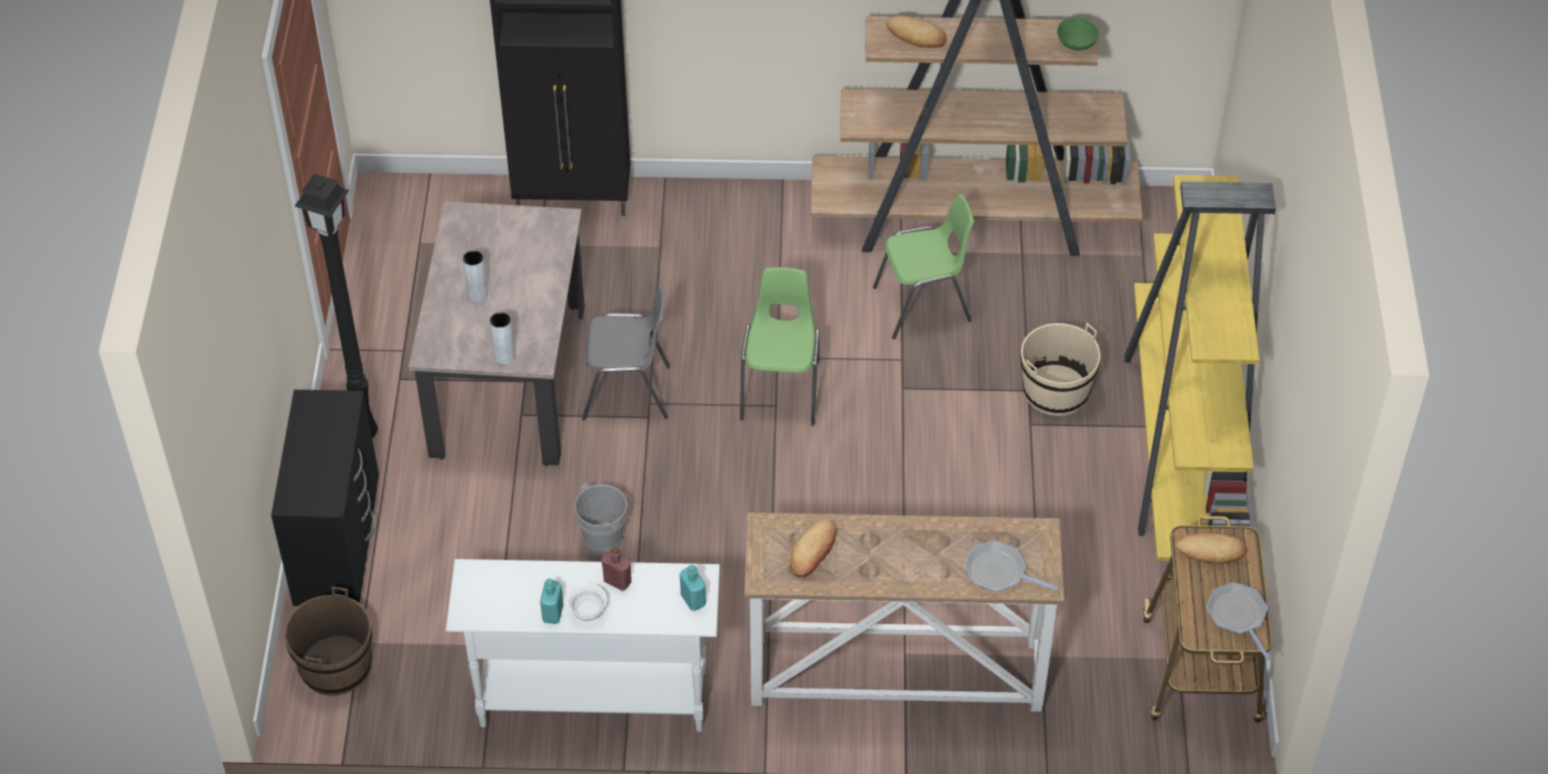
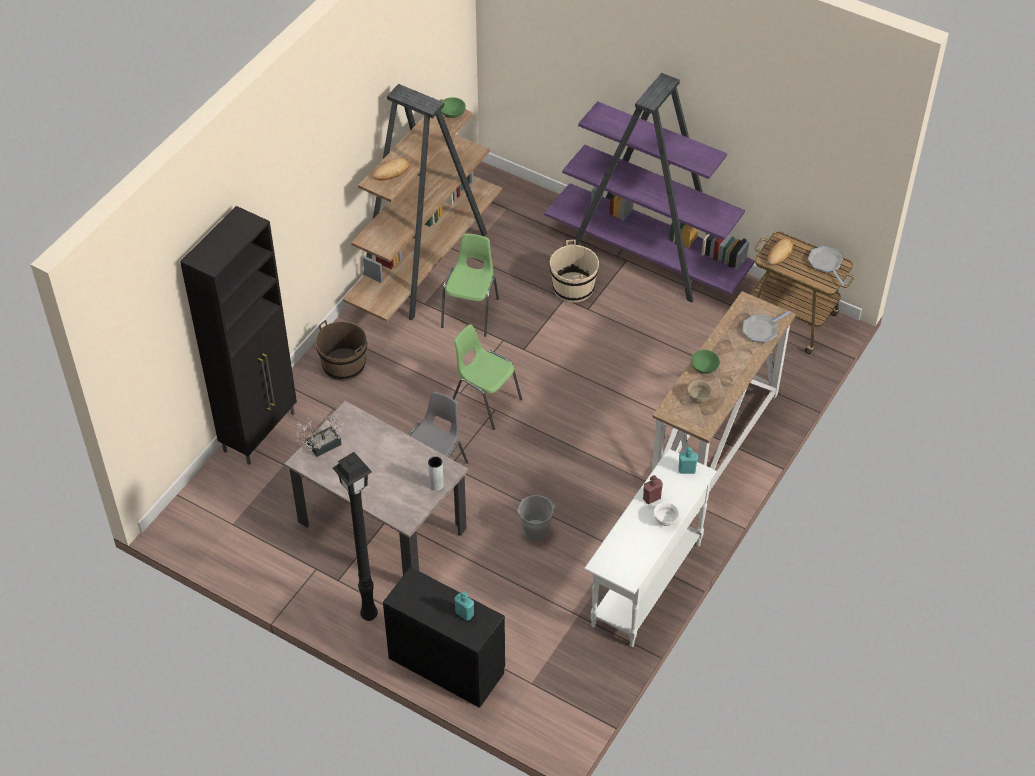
camera: 60 degrees left, 0 degrees up
(335, 666) = (541, 703): brown bucket -> brown bucket (344, 365)
(477, 295) = (376, 478): grey vase -> none
(492, 220) = (320, 446): none -> potted plant
(553, 613) = (655, 537): turquoise bottle -> turquoise bottle (464, 613)
(813, 551) = (698, 398): bread -> beige bowl
(876, 534) = (704, 367): none -> green bowl
(1183, 447) = (647, 257): yellow bookcase -> purple bookcase
(1238, 616) = (826, 264): frying pan -> frying pan turned 60 degrees clockwise

